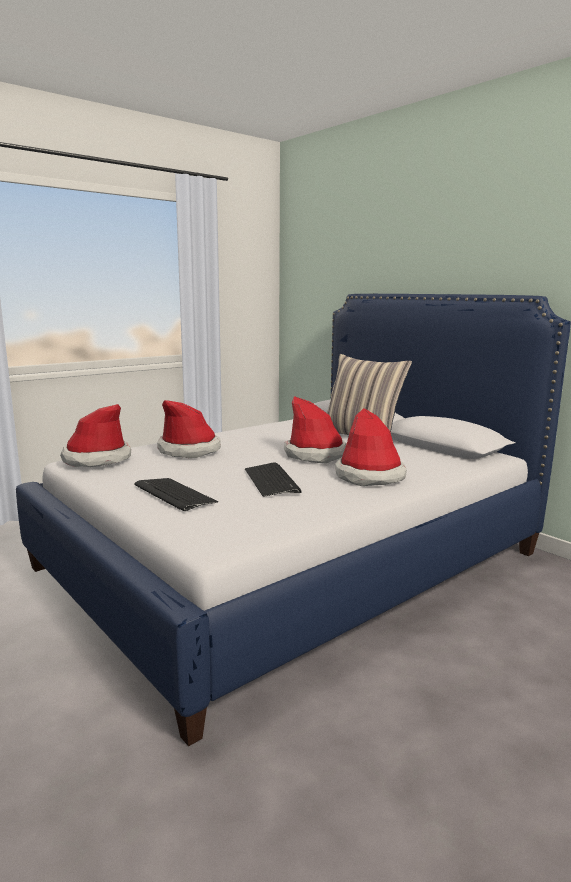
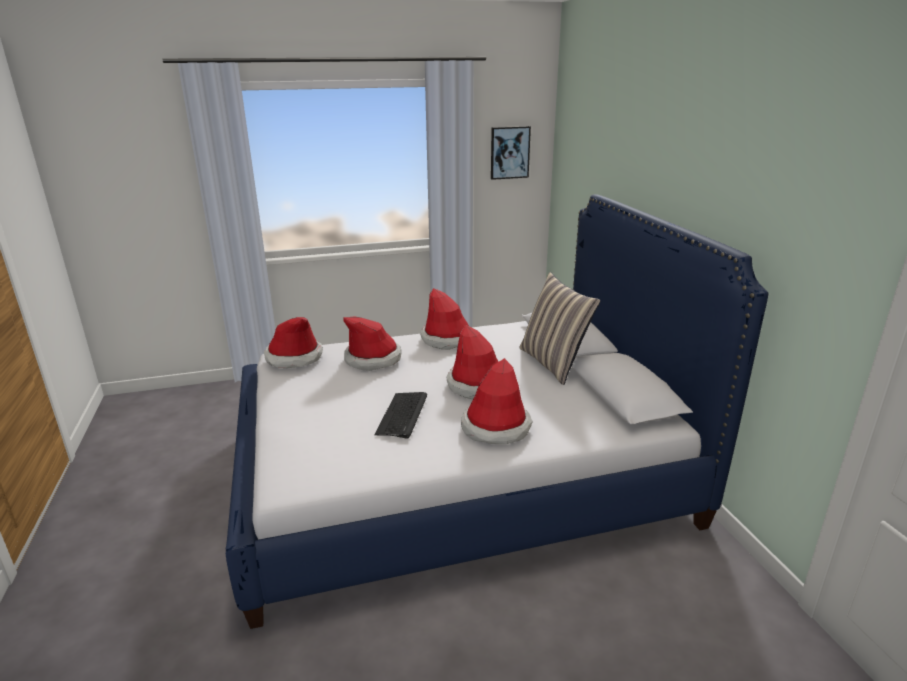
camera: 25 degrees right, 10 degrees up
(174, 494) = (311, 416): keyboard -> none
(244, 433) = (447, 339): none -> hat
(245, 272) = (509, 152): none -> picture

